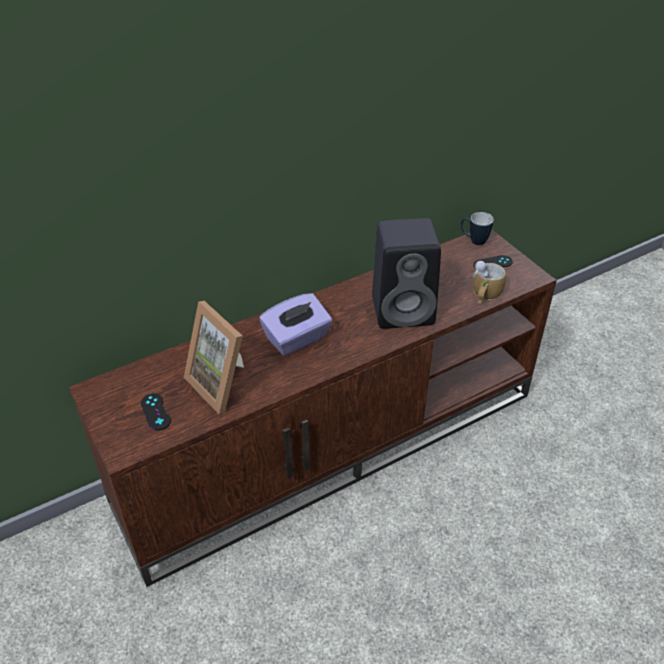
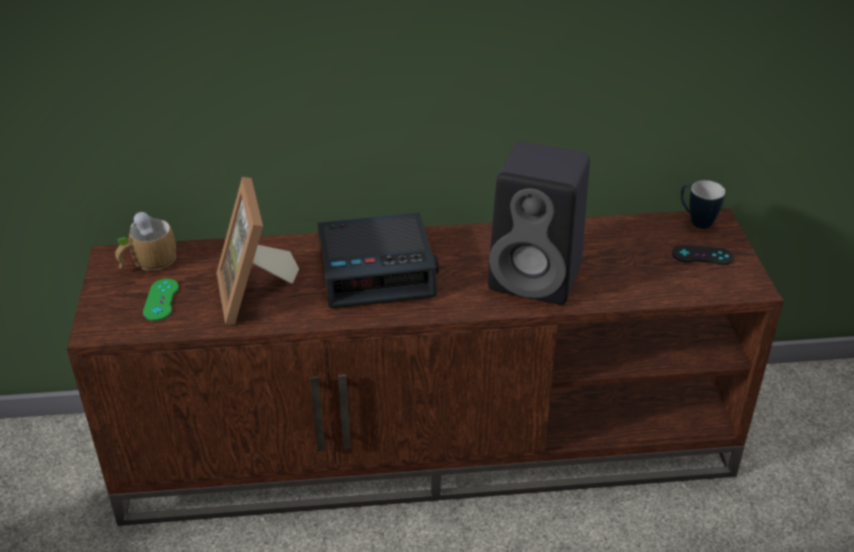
camera: 25 degrees right, 5 degrees down
(155, 412) = (161, 300): black game controller -> green game controller
(297, 339) = (377, 271): purple tissue box -> alarm clock
(485, 294) = (663, 289): mug -> mug (147, 261)

